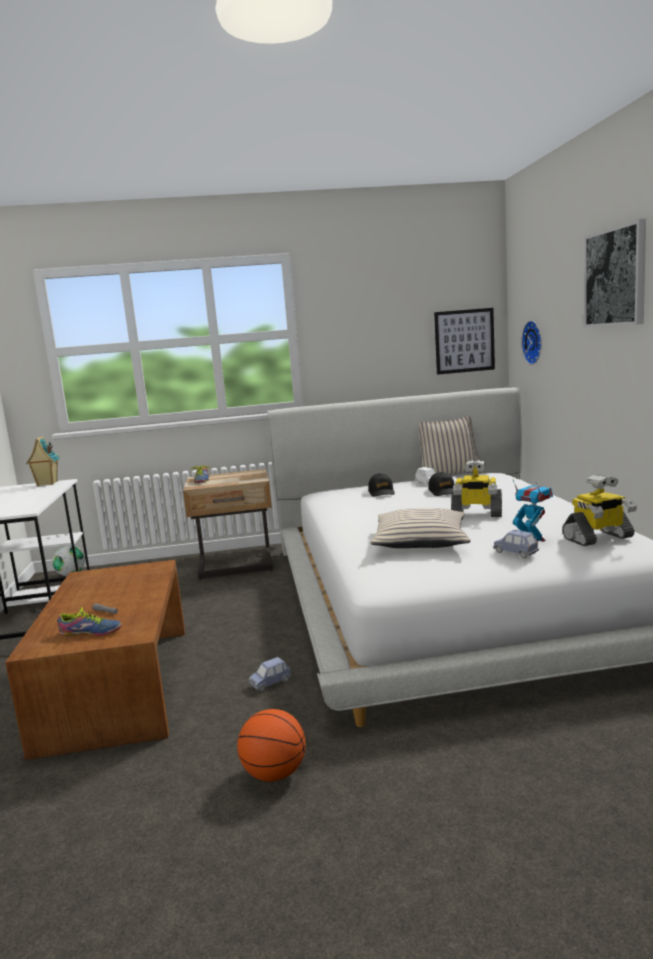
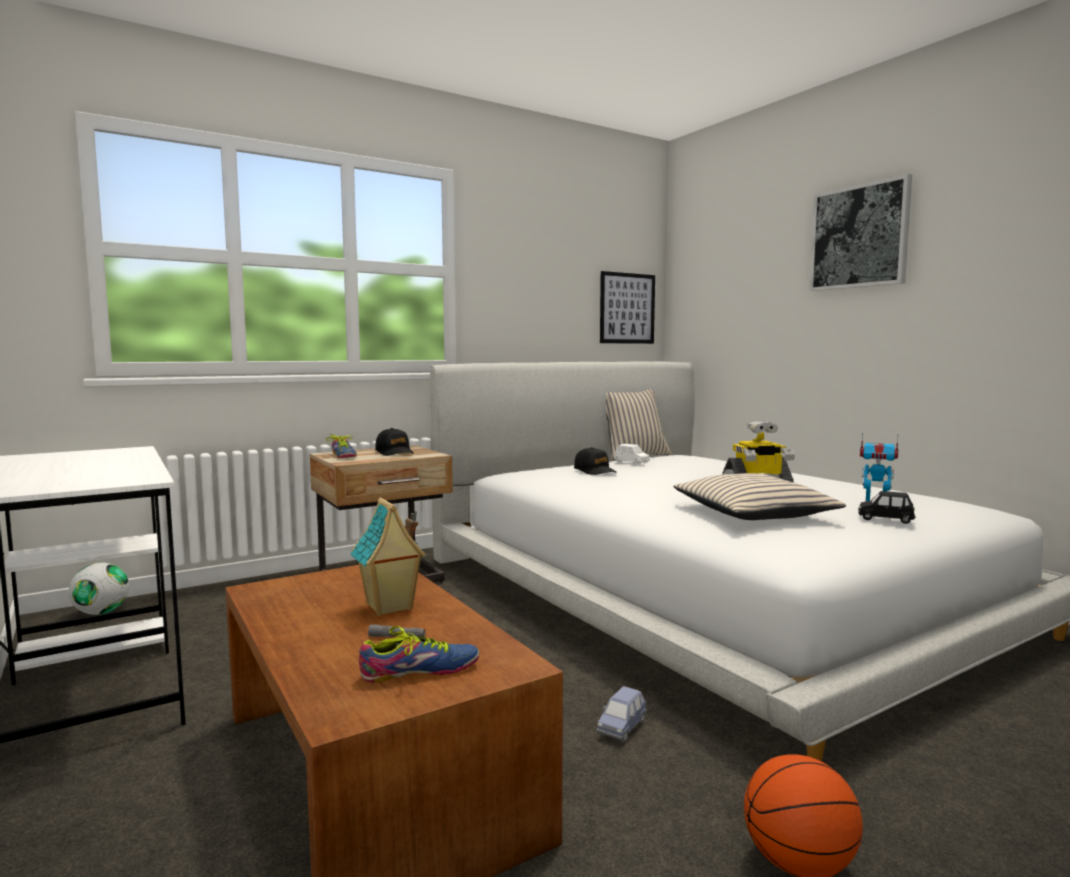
camera: 25 degrees left, 5 degrees down
(46, 484) = (104, 451): toy house -> toy house (389, 607)
(443, 491) = (669, 469): black cap -> black cap (394, 452)
(515, 553) = (885, 519): blue toy car -> black toy car
(534, 342) = (715, 312): wall clock -> none
(598, 538) = (933, 503): toy robot -> none

